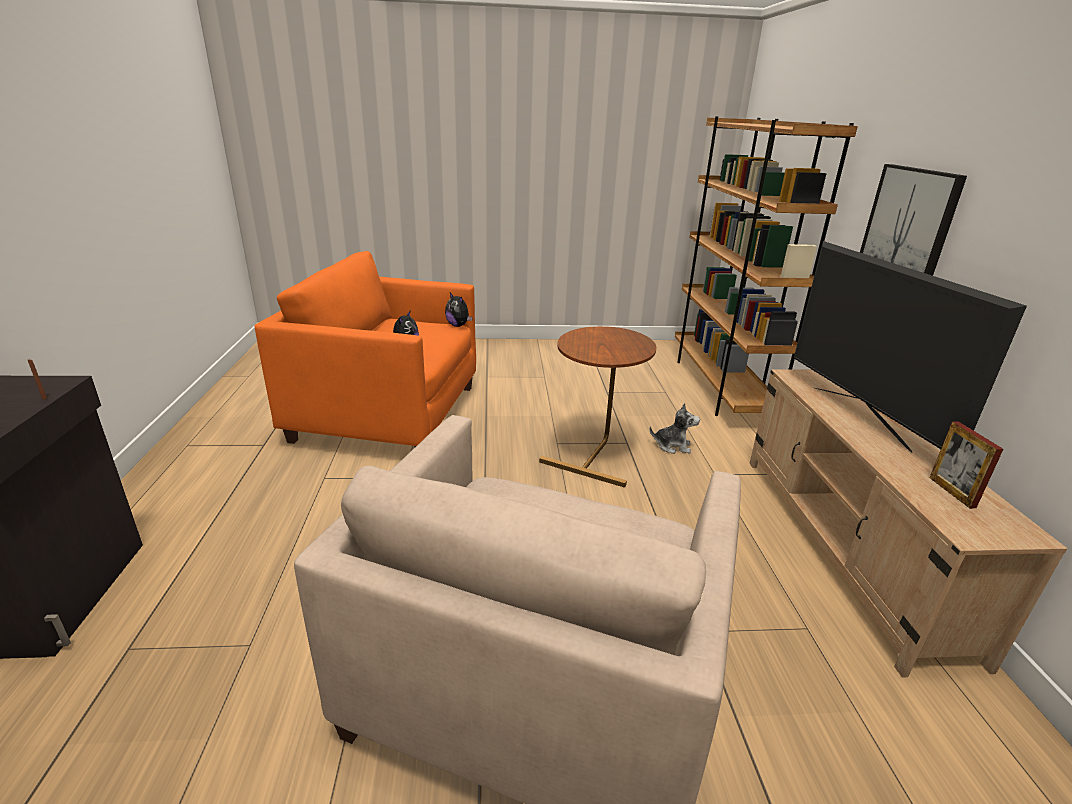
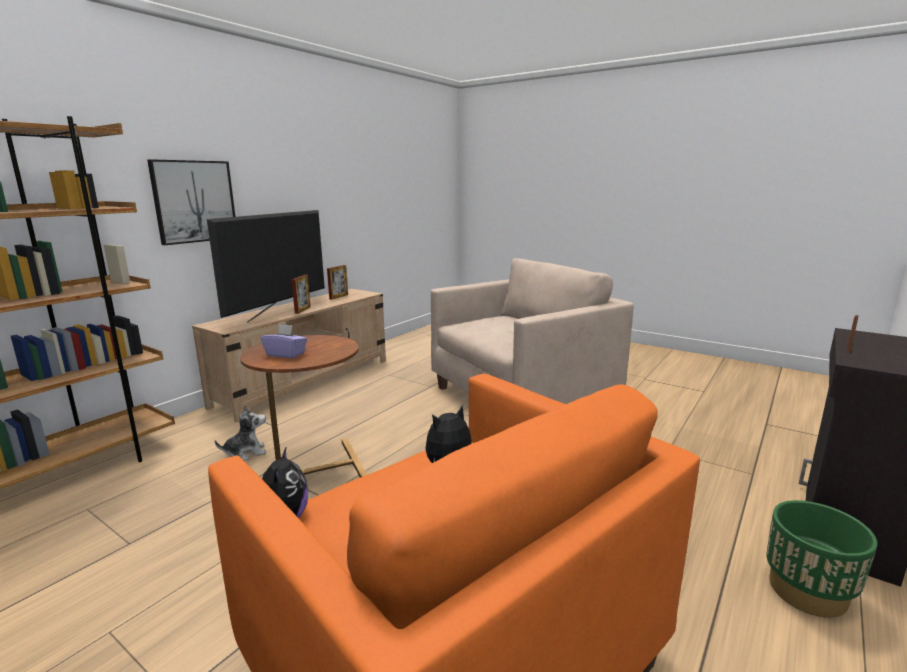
camera: 140 degrees left, 10 degrees down
(162, 512) = (807, 592): none -> green planter
(605, 338) = (286, 354): none -> purple tissue box
(672, 446) = (246, 453): plush toy -> plush toy turned 105 degrees clockwise
(854, 431) = (302, 310): none -> picture frame

